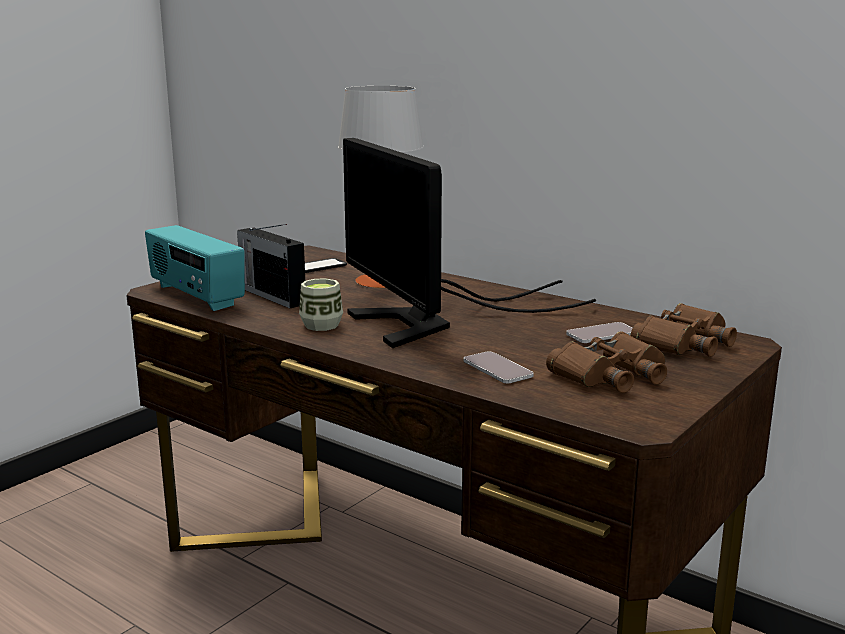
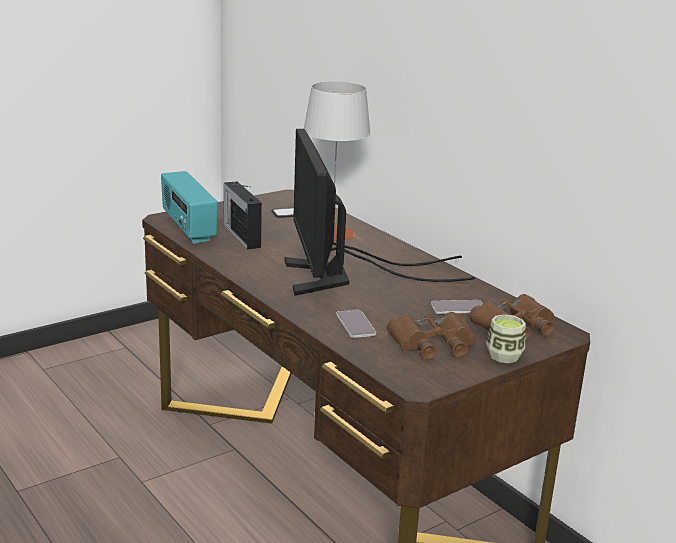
camera: 15 degrees right, 5 degrees up
(321, 325) = (259, 268): cup -> cup (504, 356)

